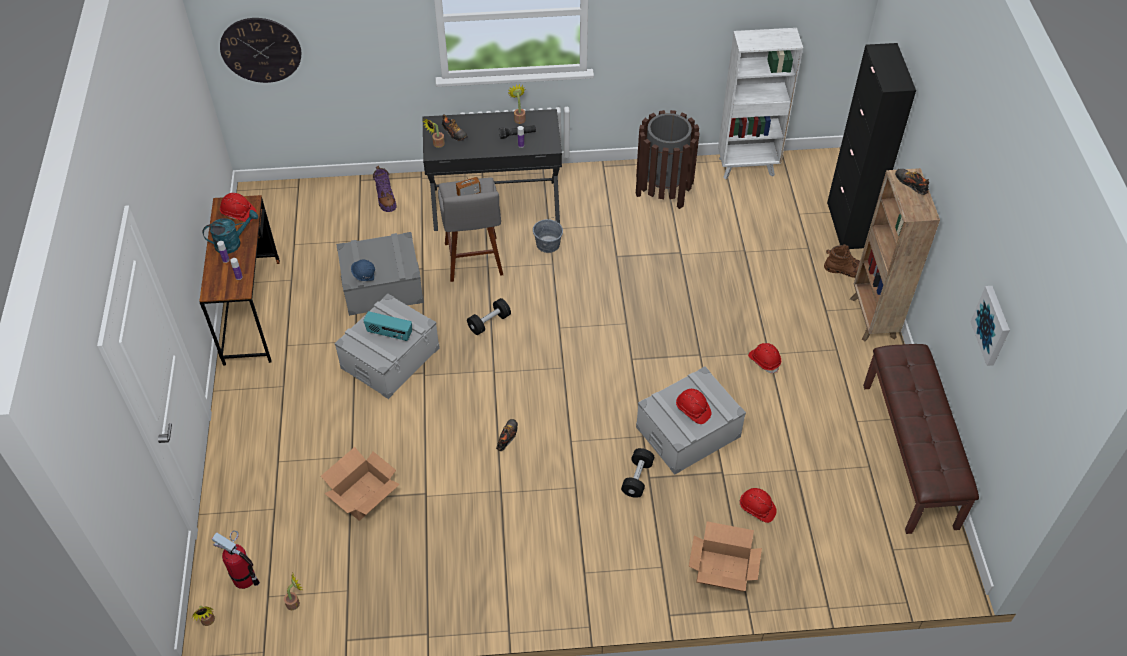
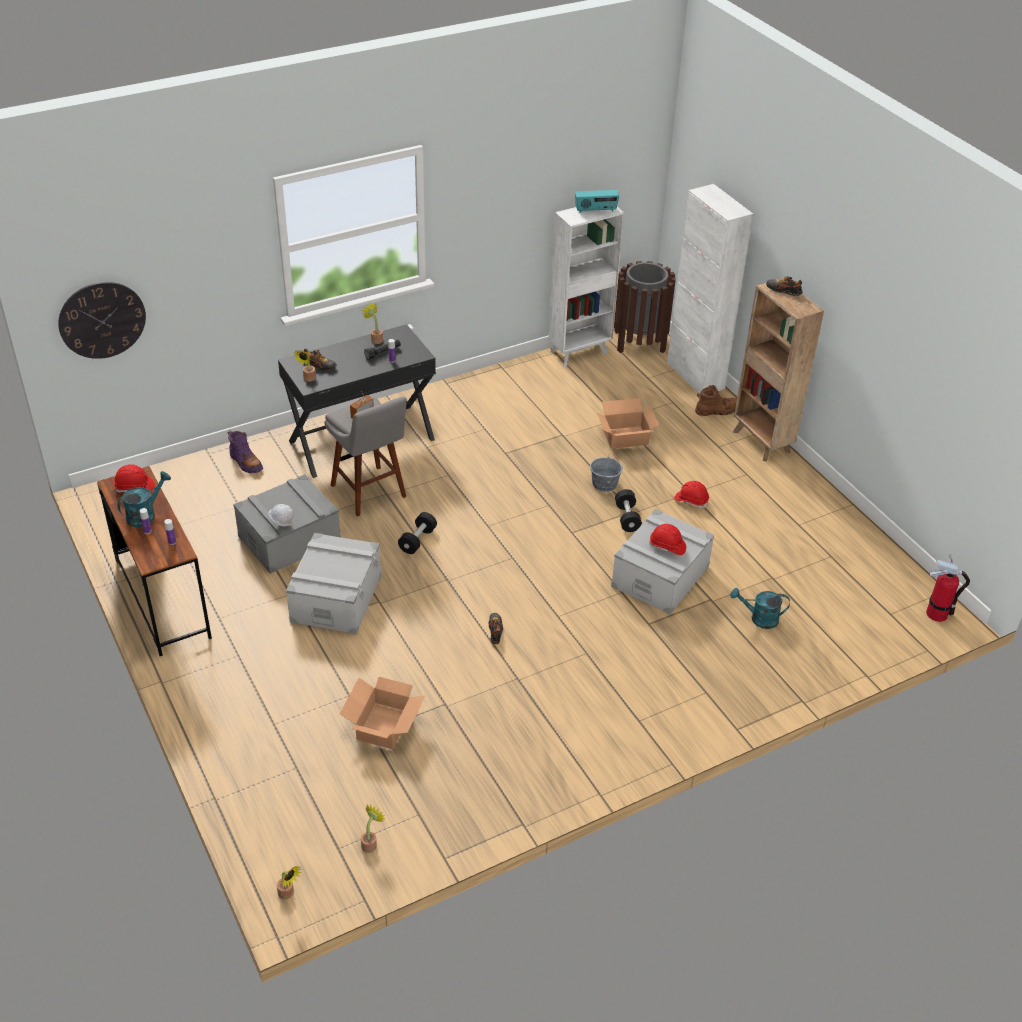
camera: 25 degrees left, 10 degrees down
(244, 578) = (303, 841): fire extinguisher -> fire extinguisher (937, 613)
(365, 278) = (282, 525): blue hard hat -> white hard hat
(389, 334) = (338, 566): radio -> radio (595, 210)
(548, 244) = (434, 460): grey bucket -> grey bucket (604, 484)
(637, 478) = (638, 627): black dumbbell -> black dumbbell (627, 518)
(663, 191) = (516, 389): brown trash can -> brown trash can (640, 343)
(723, 571) = (761, 678): cardboard box -> cardboard box (626, 437)
(757, 509) = (759, 619): red hard hat -> turquoise watering can
(847, 225) = (695, 376): black cabinet -> white cabinet
(910, 454) = (858, 537): brown bench -> none
(992, 325) = (920, 372): picture -> none

